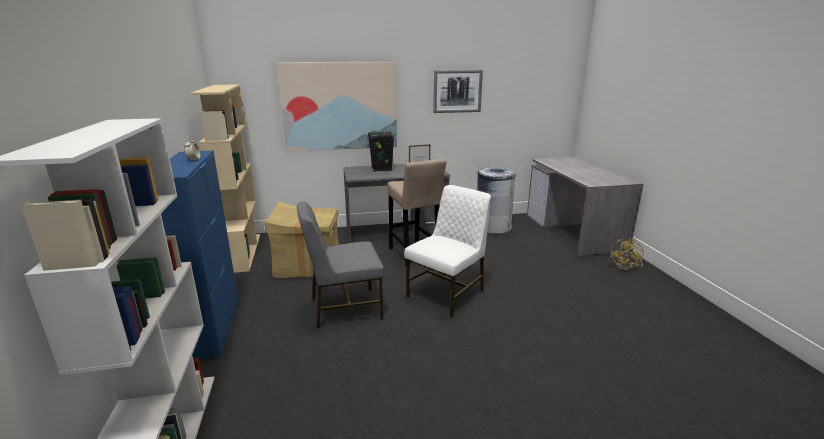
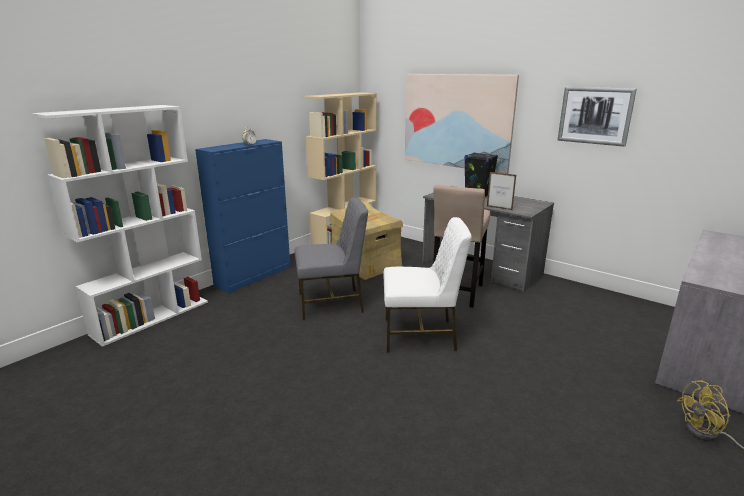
camera: 50 degrees right, 0 degrees up
(344, 308) = (332, 303): grey chair -> grey chair turned 135 degrees clockwise
(493, 227) = (600, 305): grey trash can -> none

